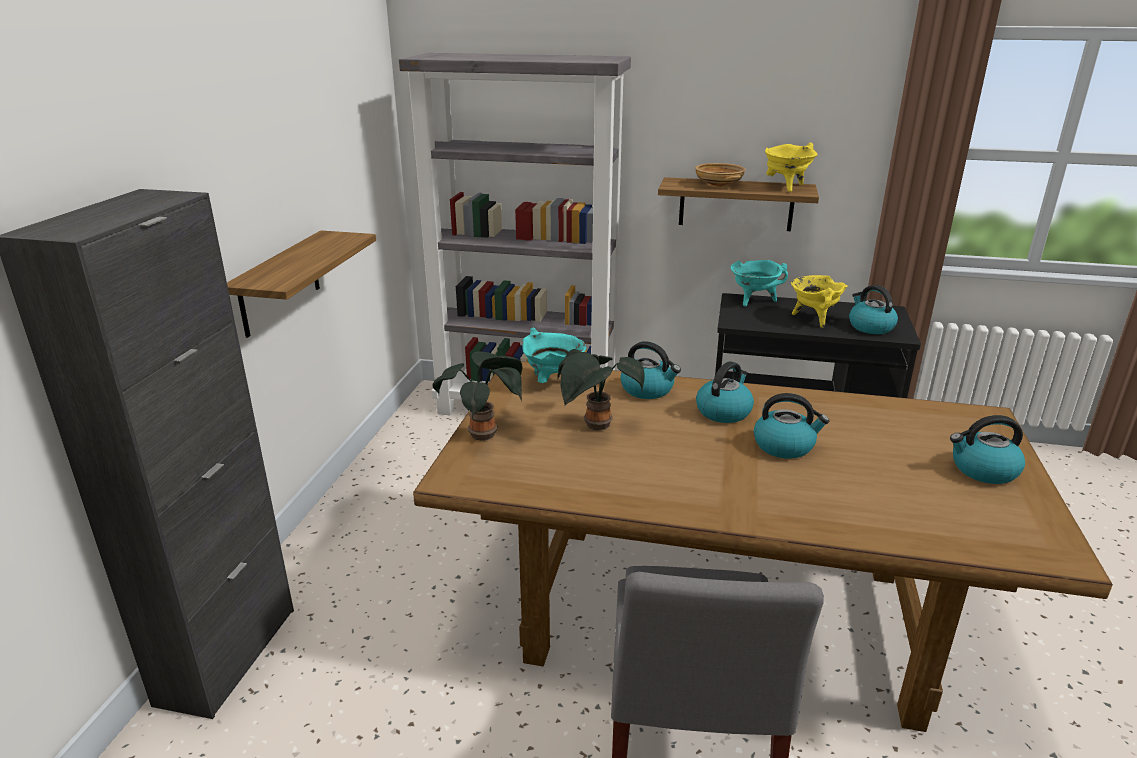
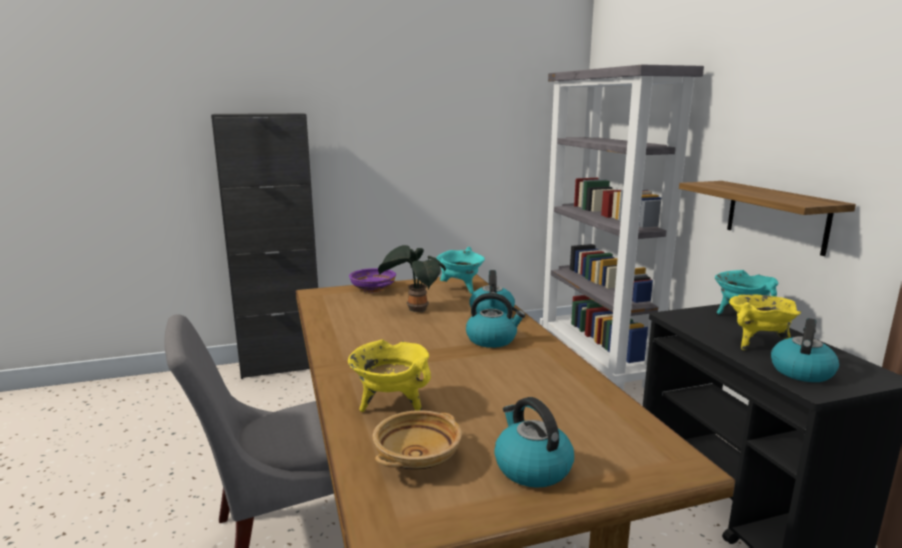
camera: 60 degrees right, 10 degrees down
(279, 283) = (410, 194): shelf -> none
(485, 434) = (372, 289): potted plant -> purple bowl
(719, 184) = (745, 188): beige bowl -> beige bowl (417, 458)
(784, 446) = (462, 368): kettle -> none
(786, 187) = (803, 199): yellow cooking pot -> yellow cooking pot (391, 404)

